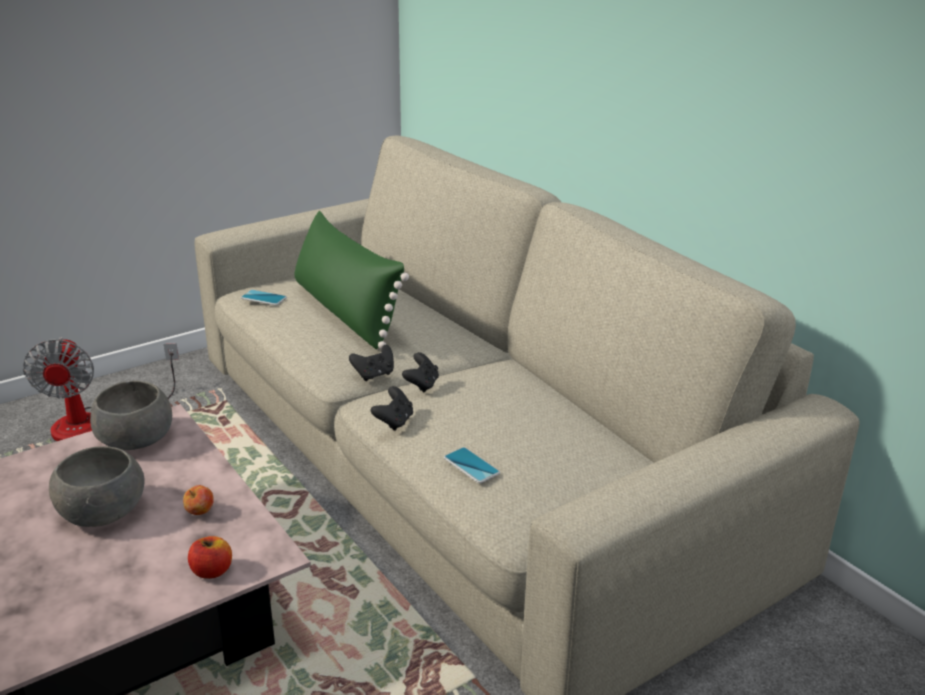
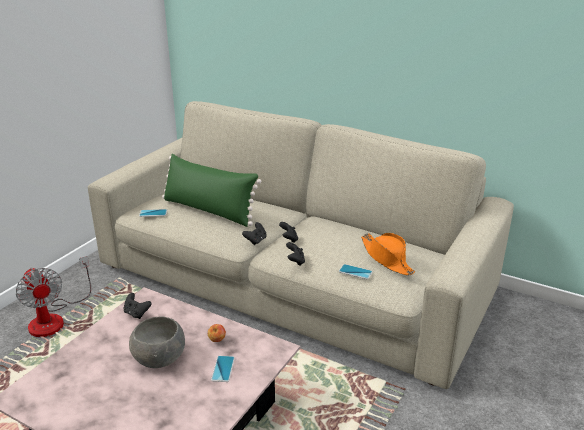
camera: 25 degrees left, 0 degrees up
(134, 439) = (137, 313): grey bowl -> black game controller
(167, 559) = (223, 369): none -> phone
(212, 571) = (254, 367): apple -> none
(547, 458) = (387, 259): none -> orange hat

